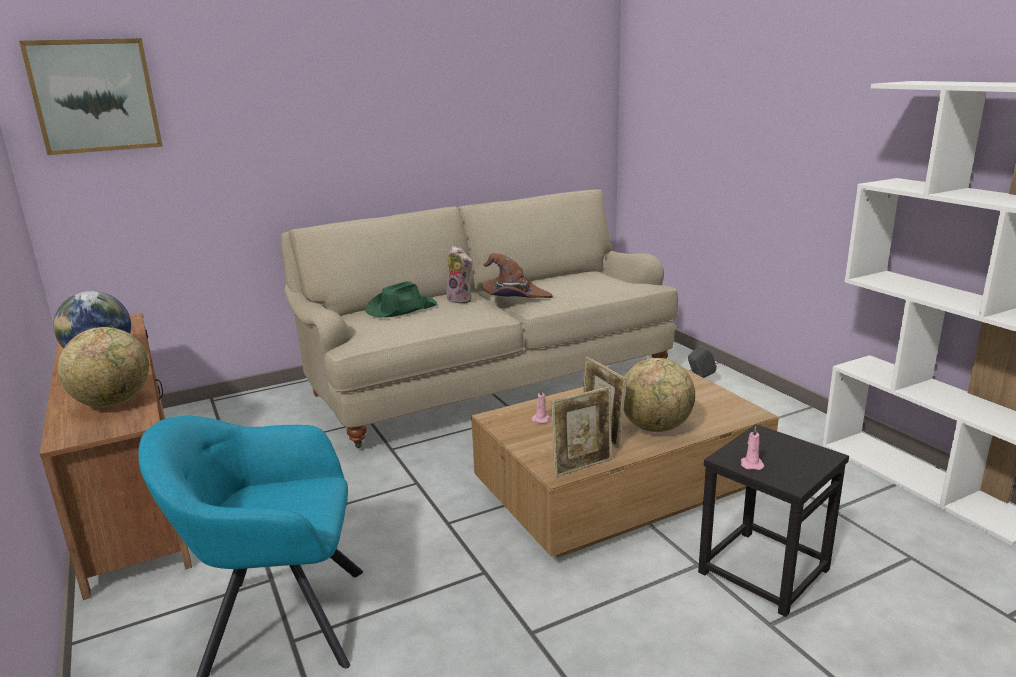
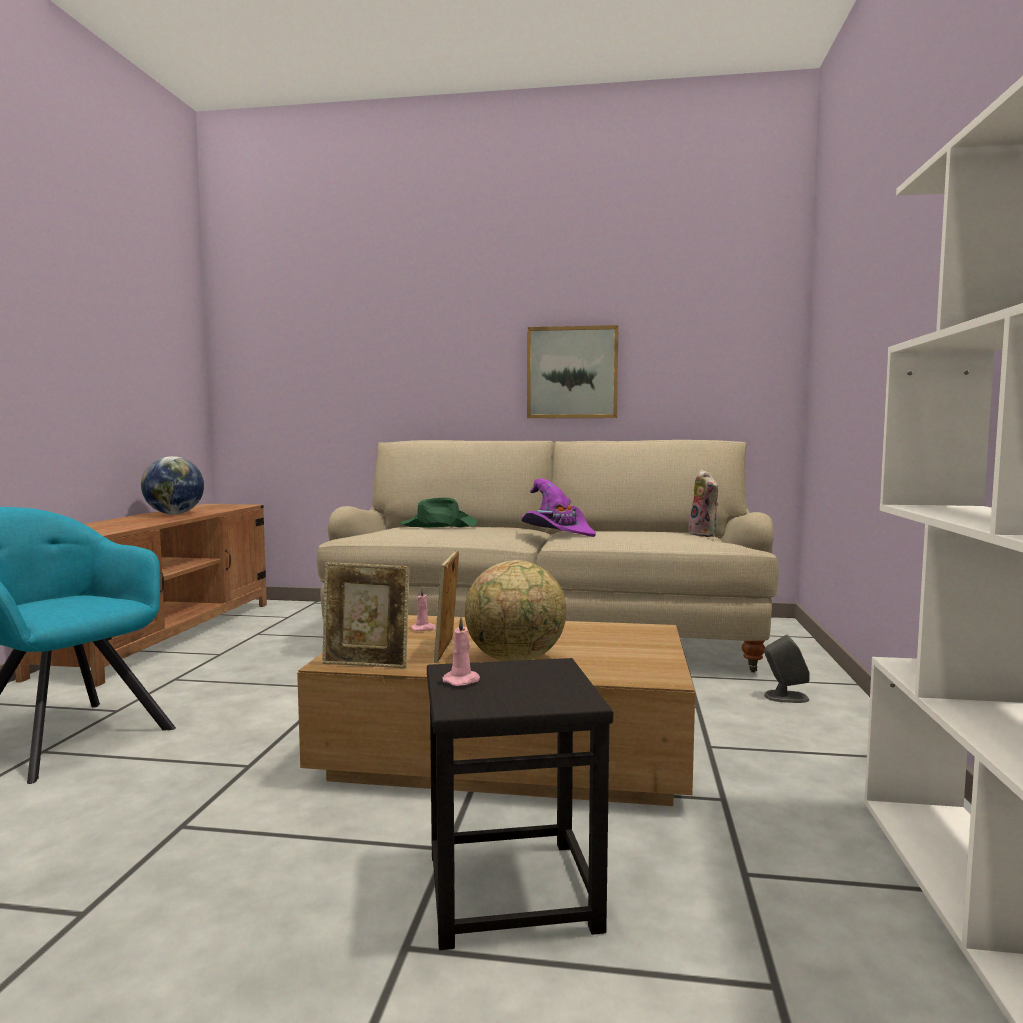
camera: 35 degrees right, 15 degrees down
(94, 96) = (268, 324): picture -> picture (572, 372)
(114, 403) = (107, 527): globe -> none
(461, 299) = (509, 529): plush toy -> plush toy (705, 535)
(514, 297) = (557, 532): brown hat -> purple hat

